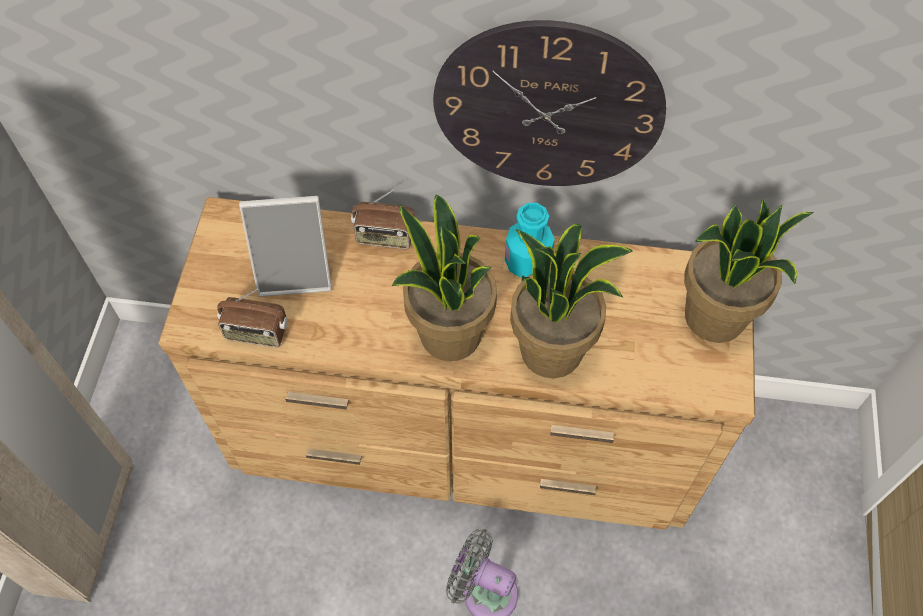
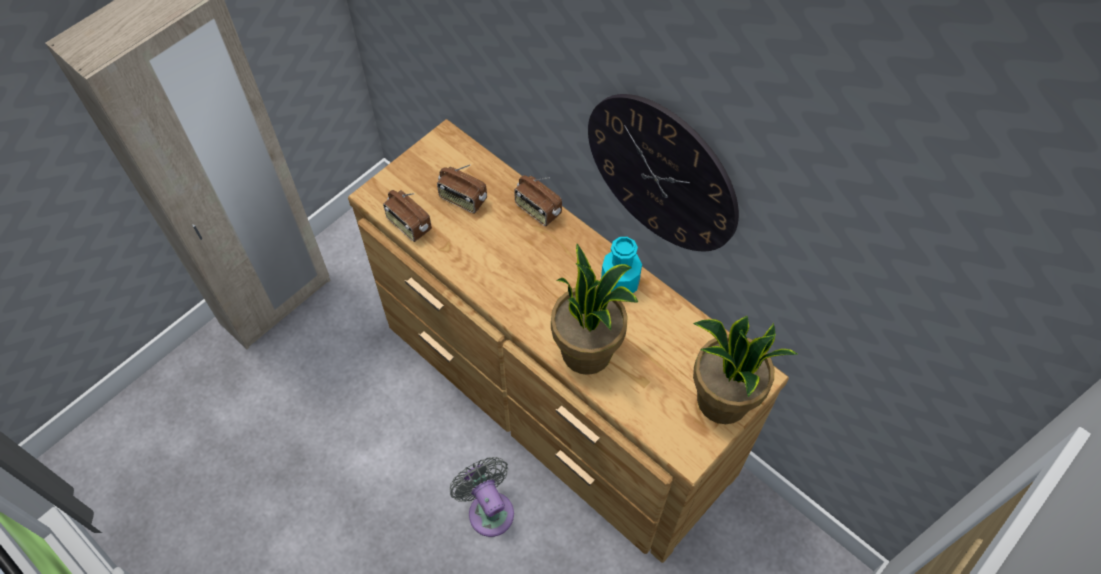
camera: 35 degrees right, 0 degrees up
(295, 271) = (463, 199): picture frame -> radio
(449, 334) = (527, 299): potted plant -> none

